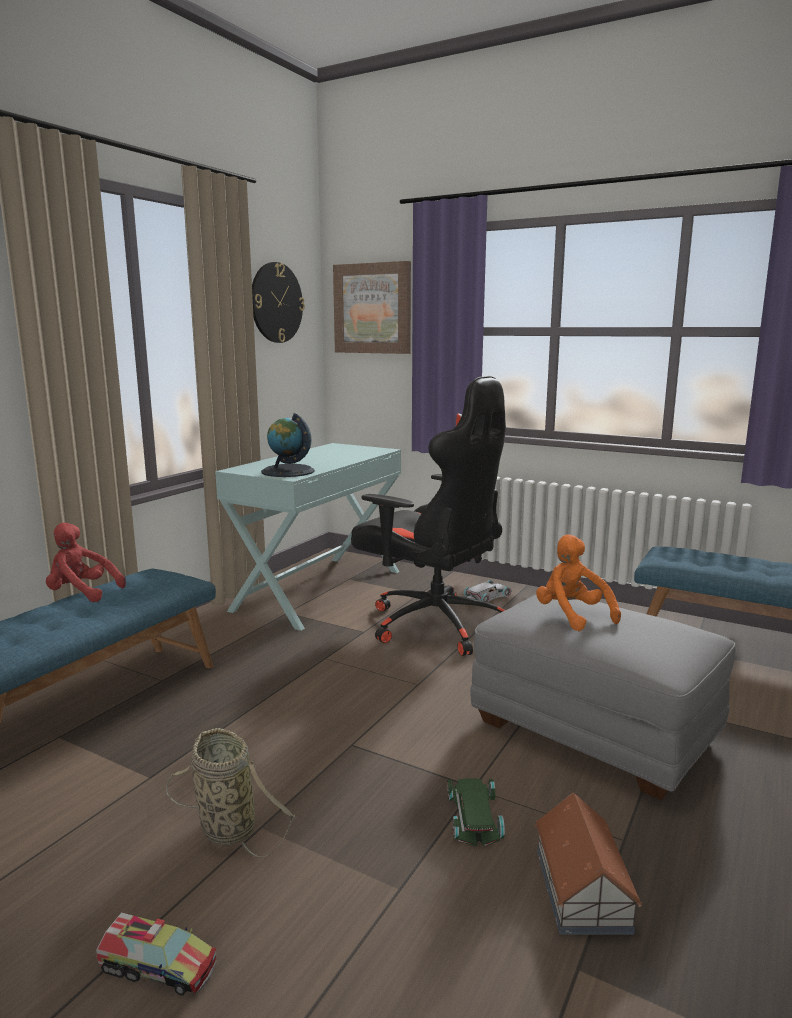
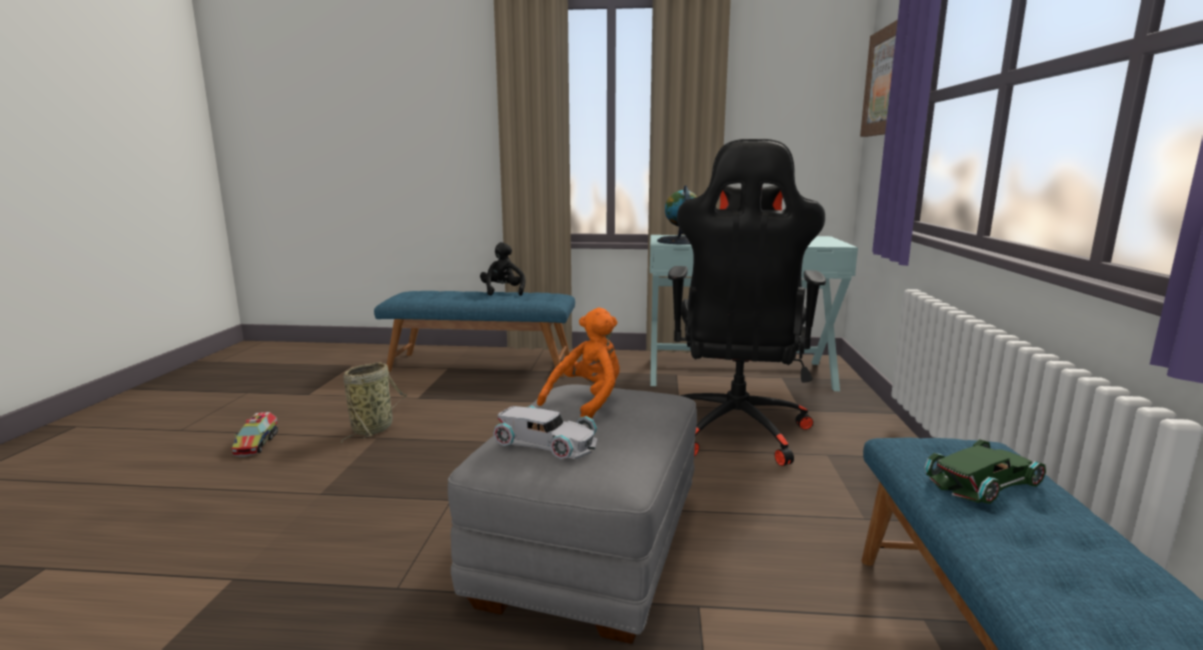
camera: 65 degrees right, 0 degrees up
(81, 593) = (503, 292): red plush toy -> black plush toy
(276, 303) = (784, 85): wall clock -> none
(475, 815) = (412, 506): green toy car -> green toy car (985, 481)
(488, 597) = (854, 442): white toy car -> white toy car (546, 442)
(581, 890) = (322, 570): toy house -> none

